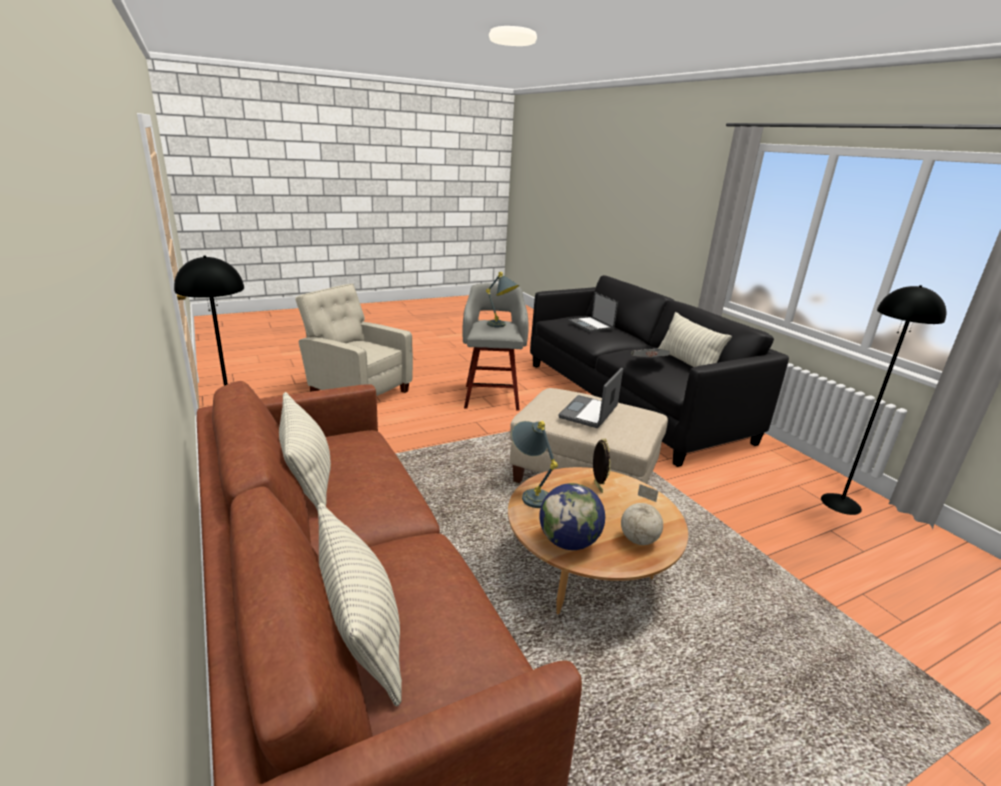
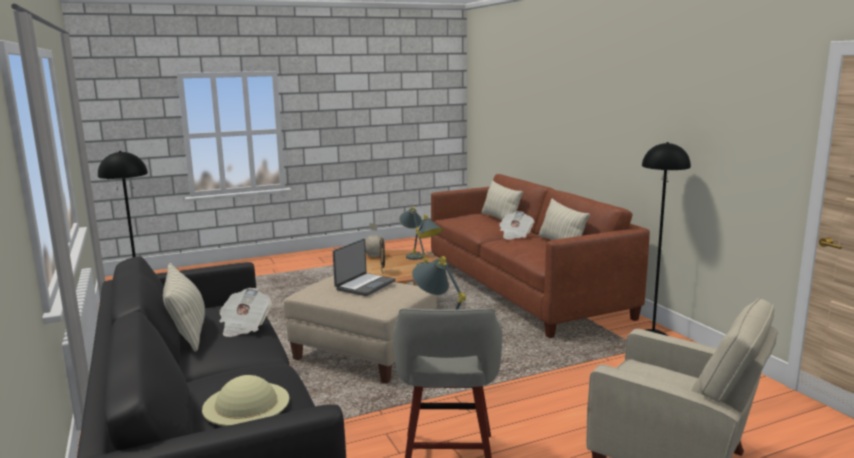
camera: 175 degrees left, 10 degrees down
(370, 516) = (515, 235): none -> newspaper
(568, 542) = (413, 255): globe -> grey table lamp
(591, 325) = (246, 403): laptop -> beige hat

